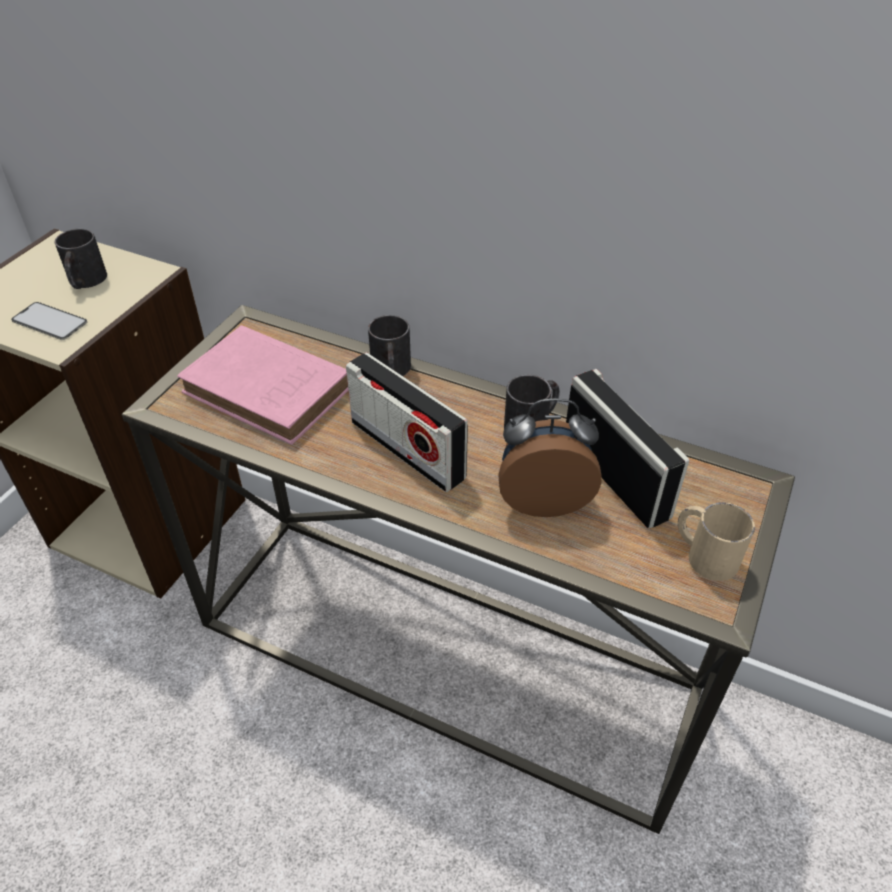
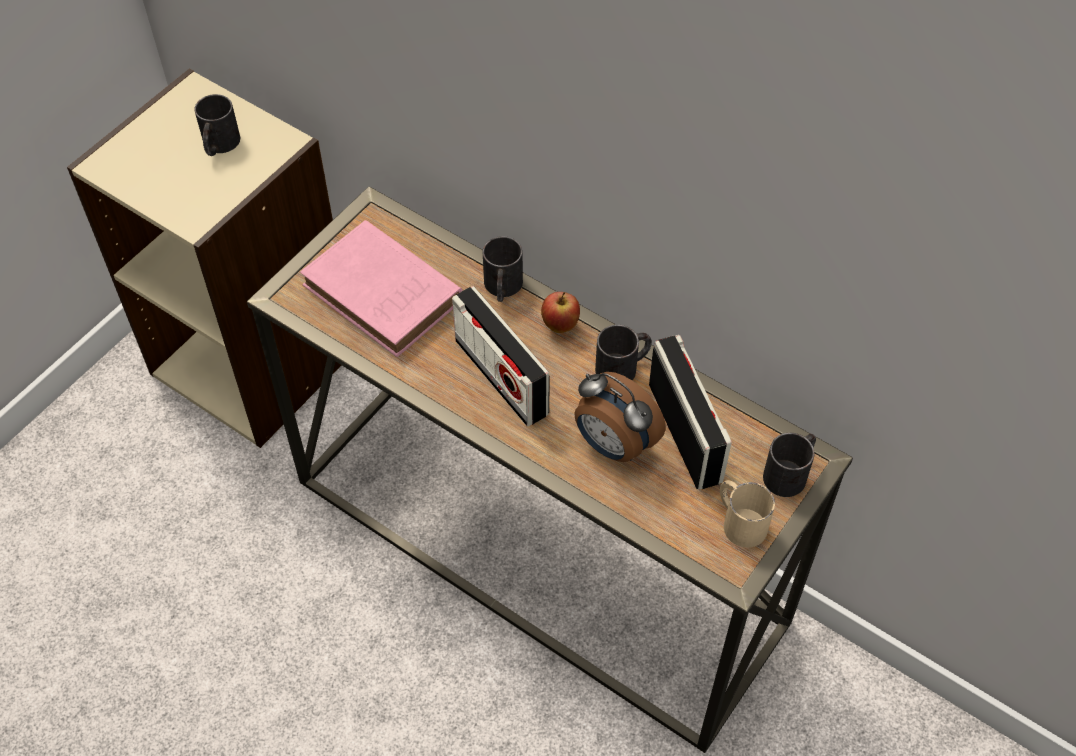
camera: 10 degrees right, 10 degrees up
(49, 321) = (185, 191): phone -> none
(457, 396) = (560, 325): none -> apple
(543, 498) = (613, 445): alarm clock -> alarm clock turned 150 degrees counterclockwise
(738, 498) = (790, 472): none -> black mug

